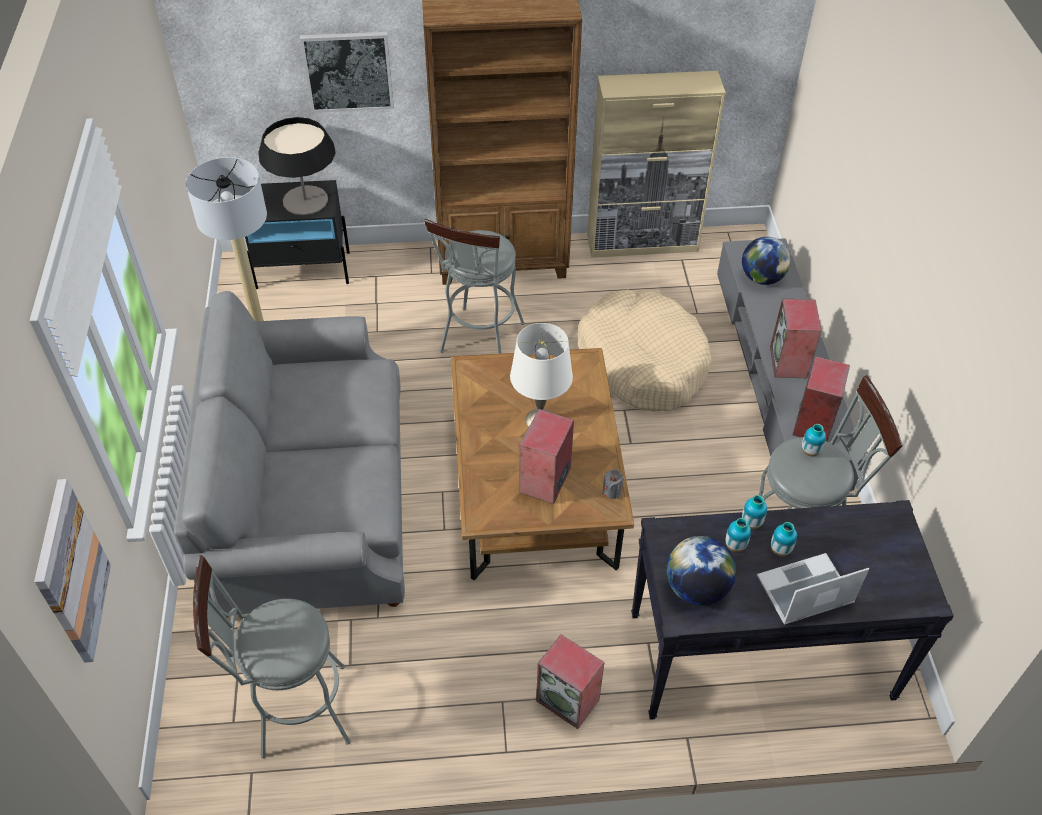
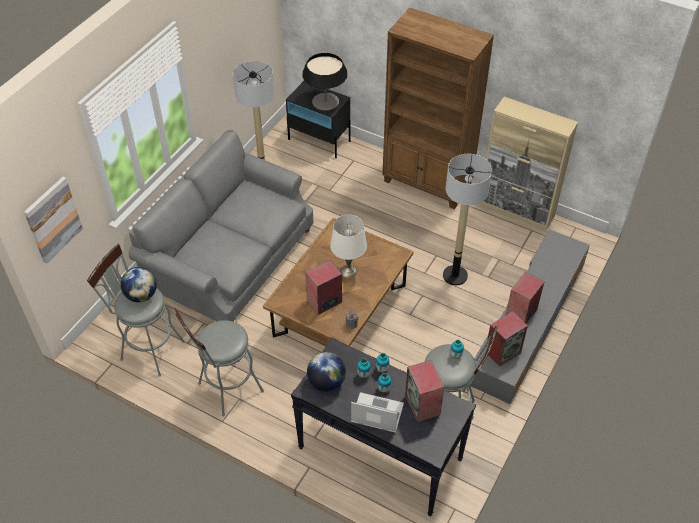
camera: 35 degrees right, 0 degrees up
(348, 71) = (366, 40): picture -> none
(480, 342) = (377, 222): grey stool -> grey stool (226, 390)
(569, 700) = (269, 416): speaker -> speaker (423, 405)
(642, 362) = (455, 276): beige dog bed -> floor lamp
(762, 278) = (551, 260): globe -> globe (141, 295)

